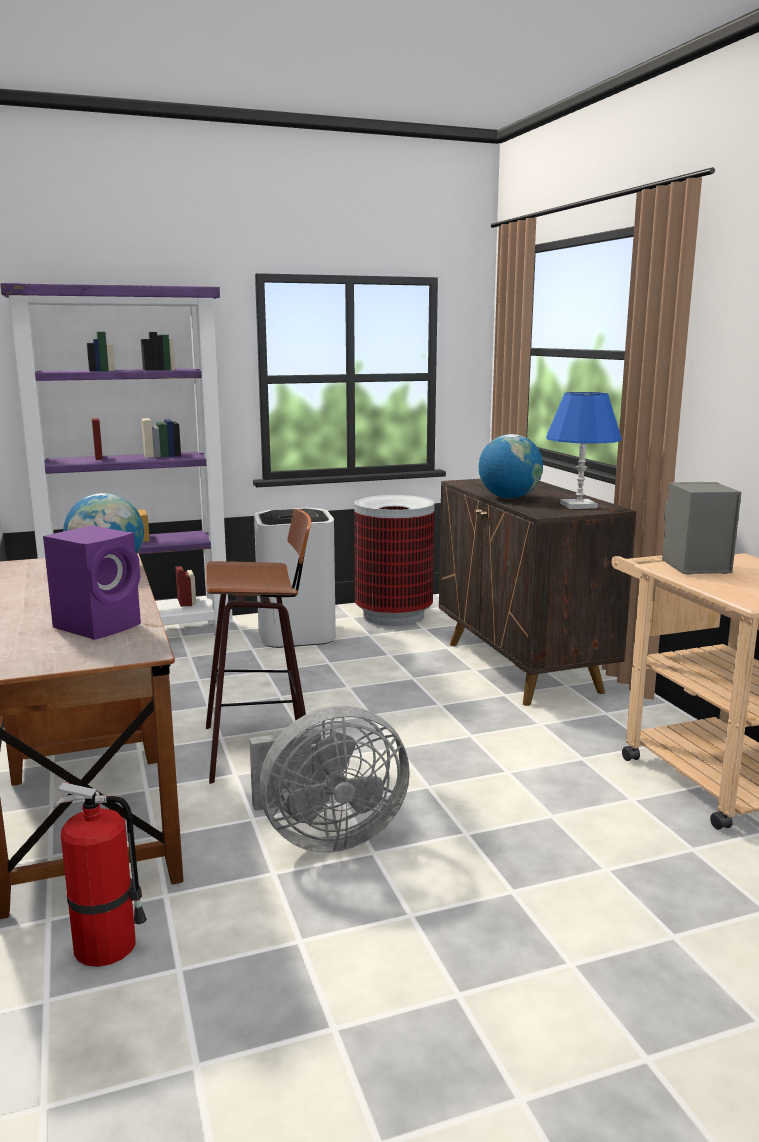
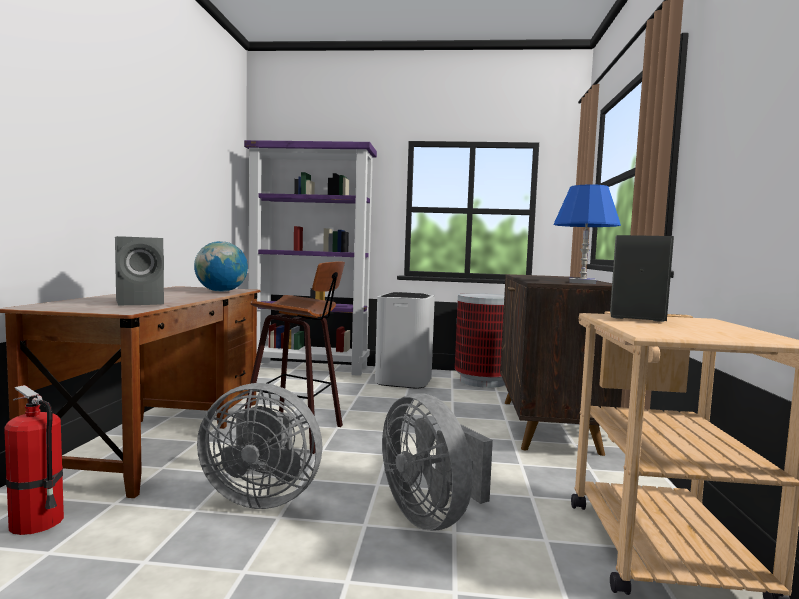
camera: 25 degrees right, 10 degrees down
(100, 625) = (141, 303): purple speaker -> grey speaker
(509, 497) = (534, 278): globe -> none
(516, 805) = (432, 516): none -> grey fan

